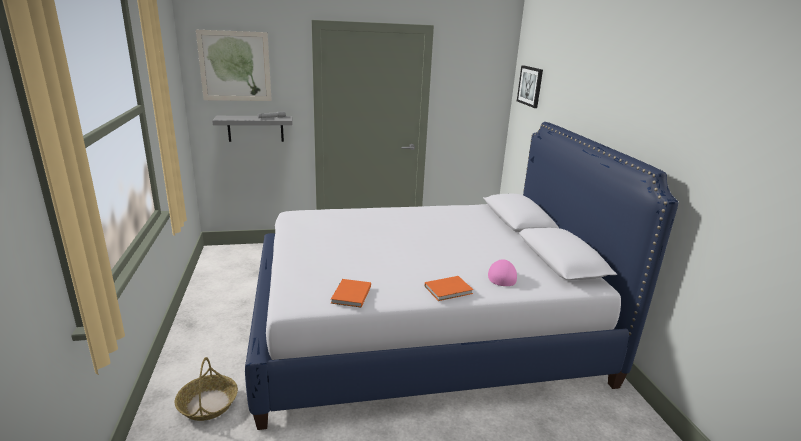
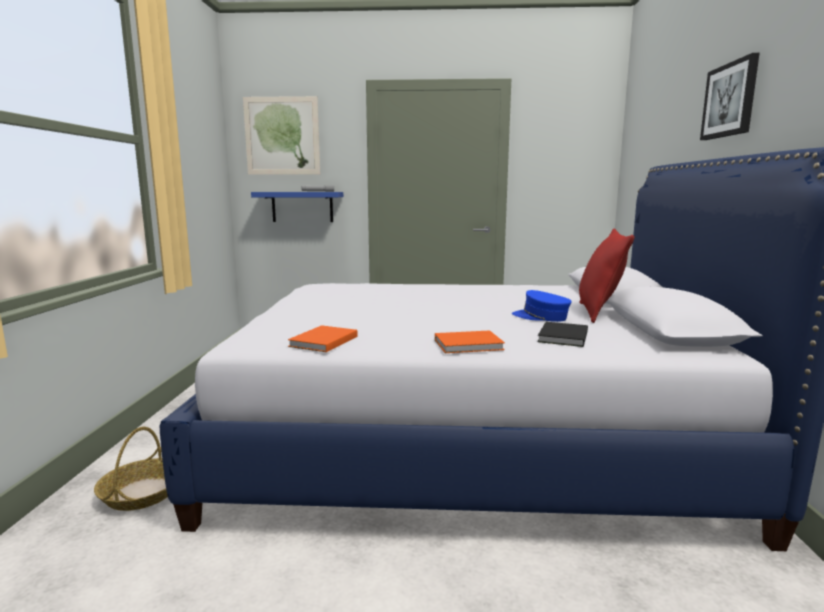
camera: 15 degrees right, 10 degrees down
(255, 128) = (302, 207): grey shelf -> blue shelf
(480, 251) = (541, 317): none -> blue cap
(501, 275) = (562, 337): pink cap -> black book
(514, 243) = (598, 313): none -> red pillow
(530, 86) = (639, 139): picture -> picture (730, 100)

